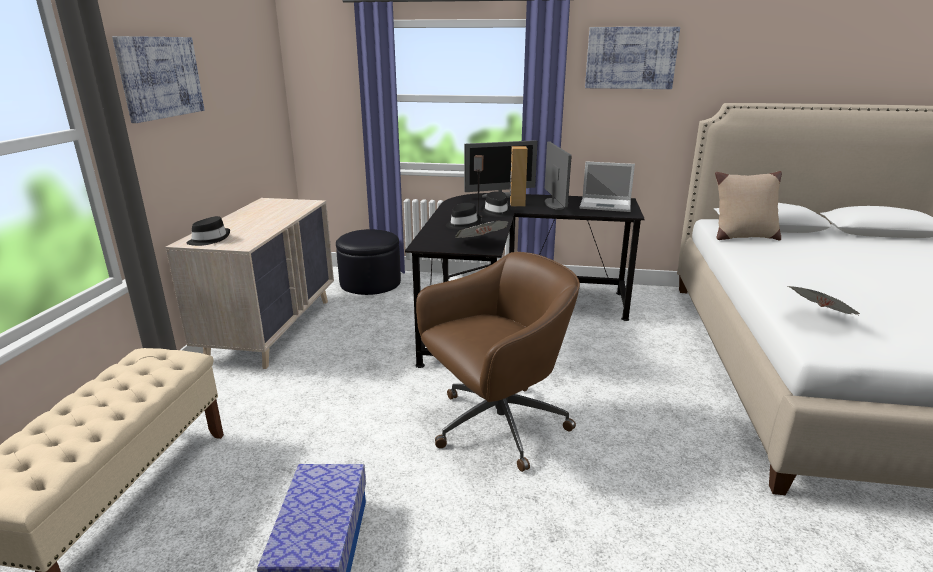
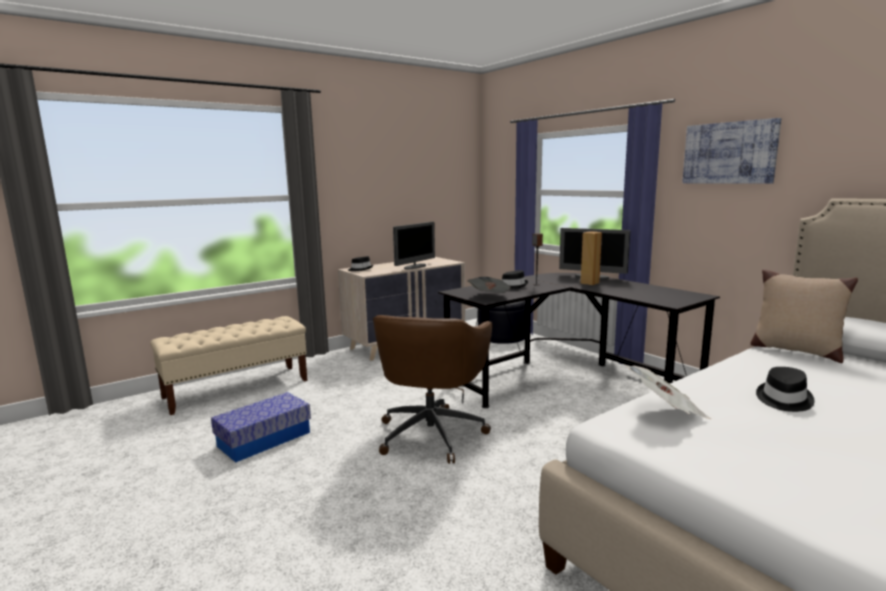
camera: 45 degrees right, 10 degrees down
(160, 77) = (358, 172): picture -> none
(496, 211) = (558, 284): black hat -> black hat (783, 399)
(496, 425) = (432, 433): brown office chair -> brown office chair turned 90 degrees clockwise
(554, 204) = (621, 287): monitor -> monitor (415, 267)
(606, 205) = (669, 295): laptop -> none

